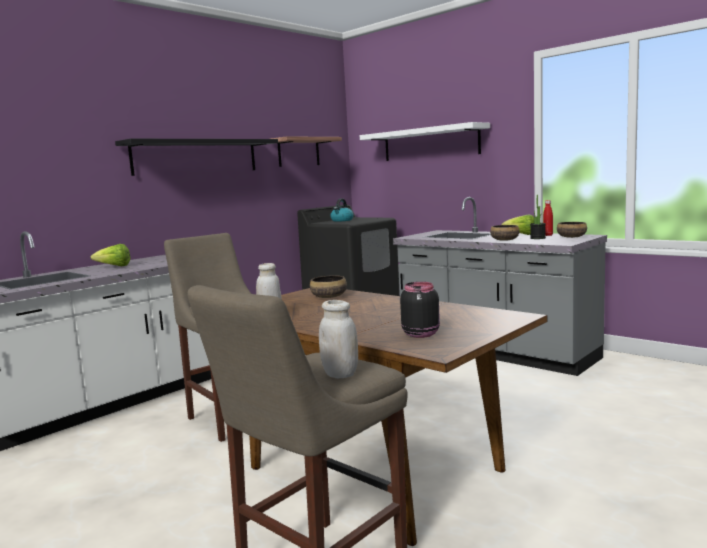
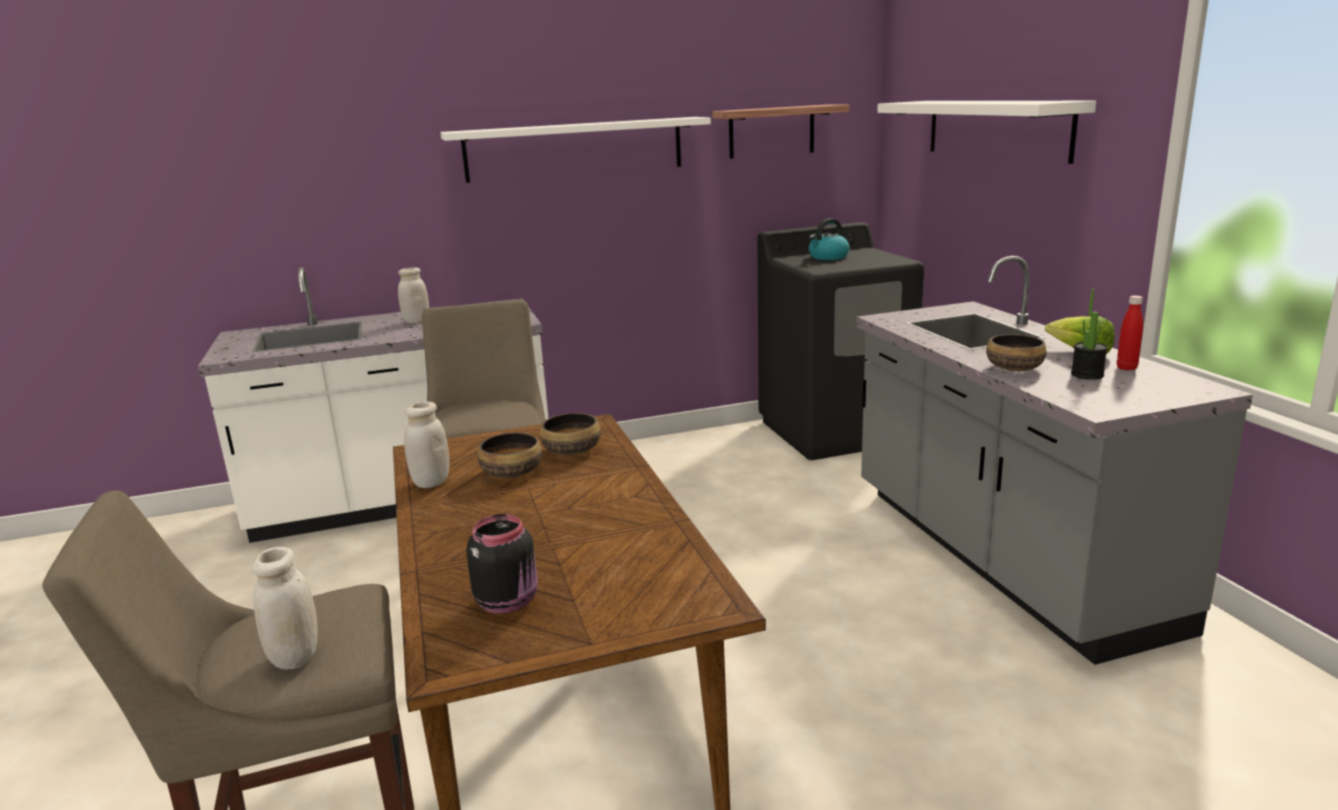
camera: 30 degrees right, 10 degrees up
(114, 266) = (416, 321): lettuce -> white jar
(196, 157) = (574, 149): black shelf -> white shelf
(571, 237) = (1158, 387): bowl -> bowl (512, 472)

